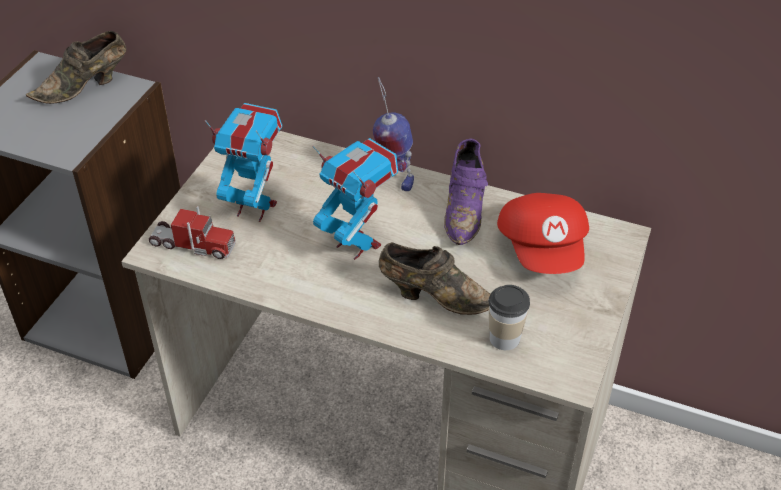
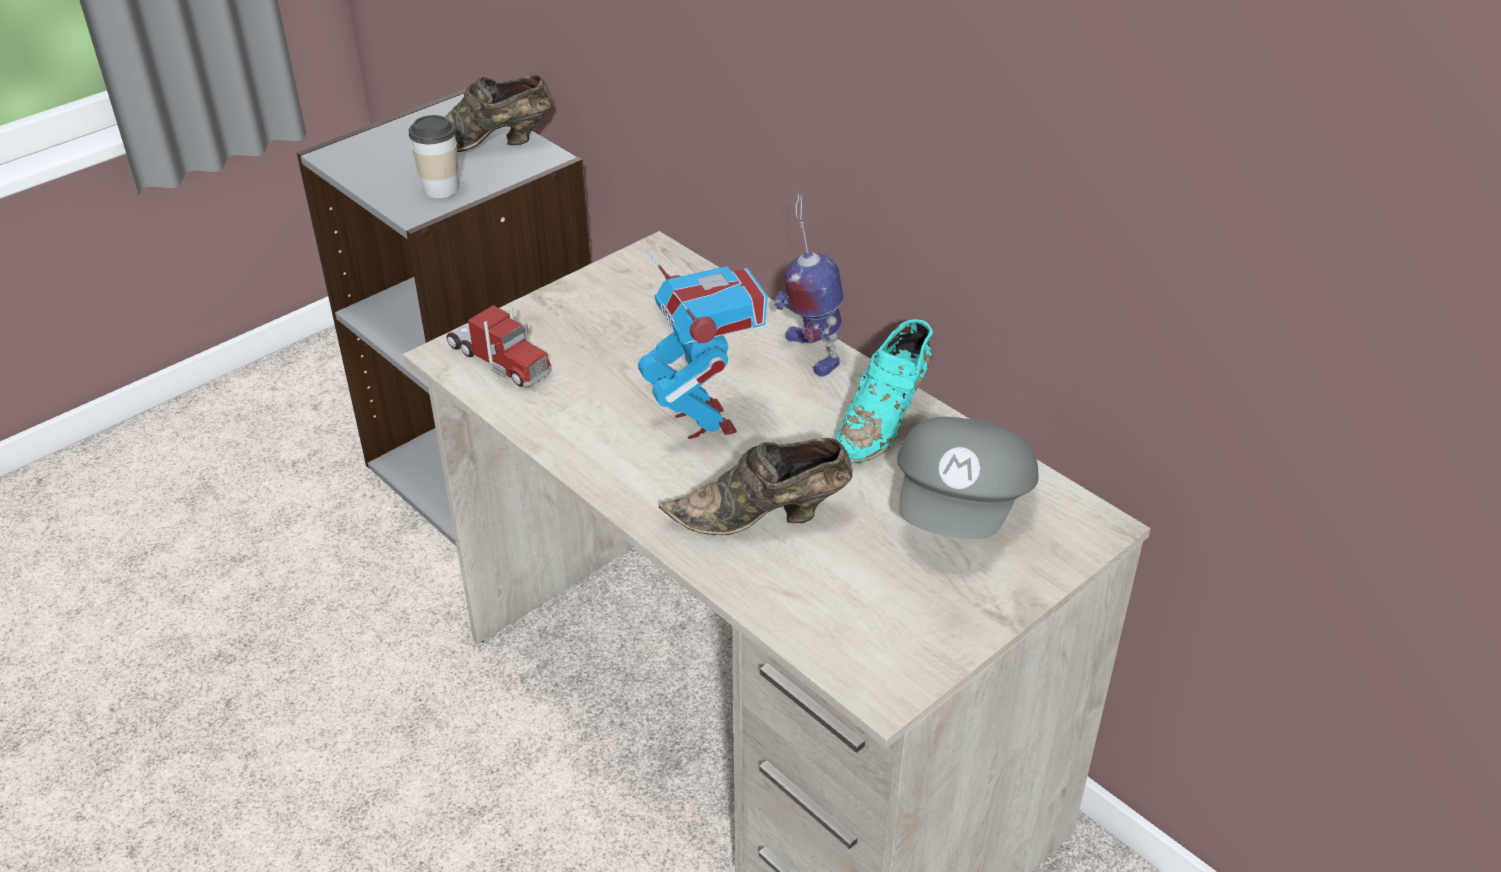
camera: 25 degrees right, 5 degrees down
(254, 208) = (605, 339): toy robot -> none
(434, 296) = (763, 518): brown shoe -> brown shoe turned 135 degrees clockwise
(465, 209) = (884, 422): purple shoe -> turquoise shoe
(504, 338) = (823, 603): cup -> cup (441, 189)
(543, 249) = (962, 506): red cap -> grey cap

